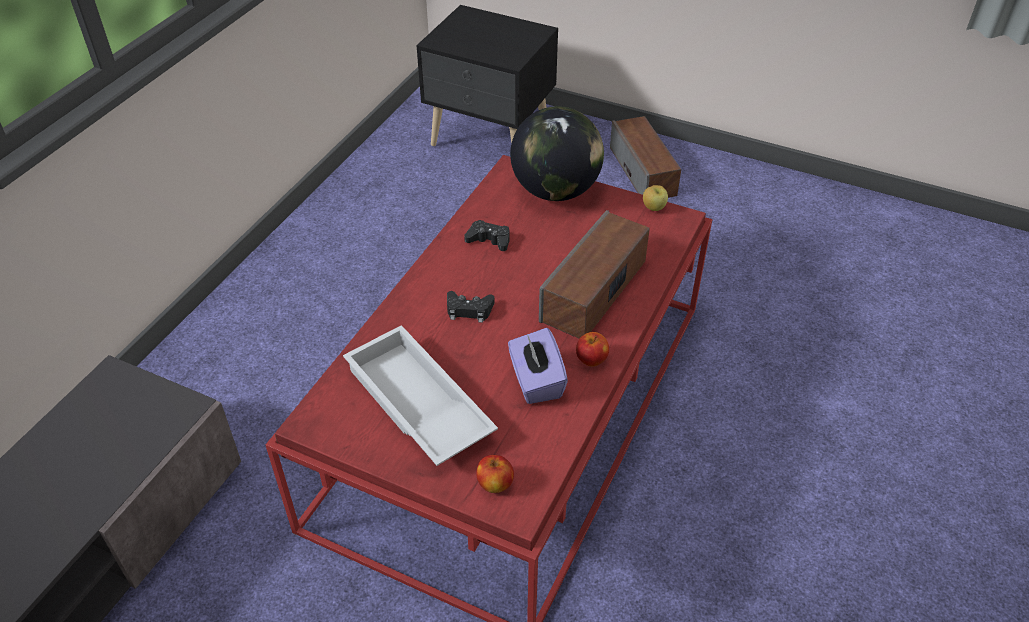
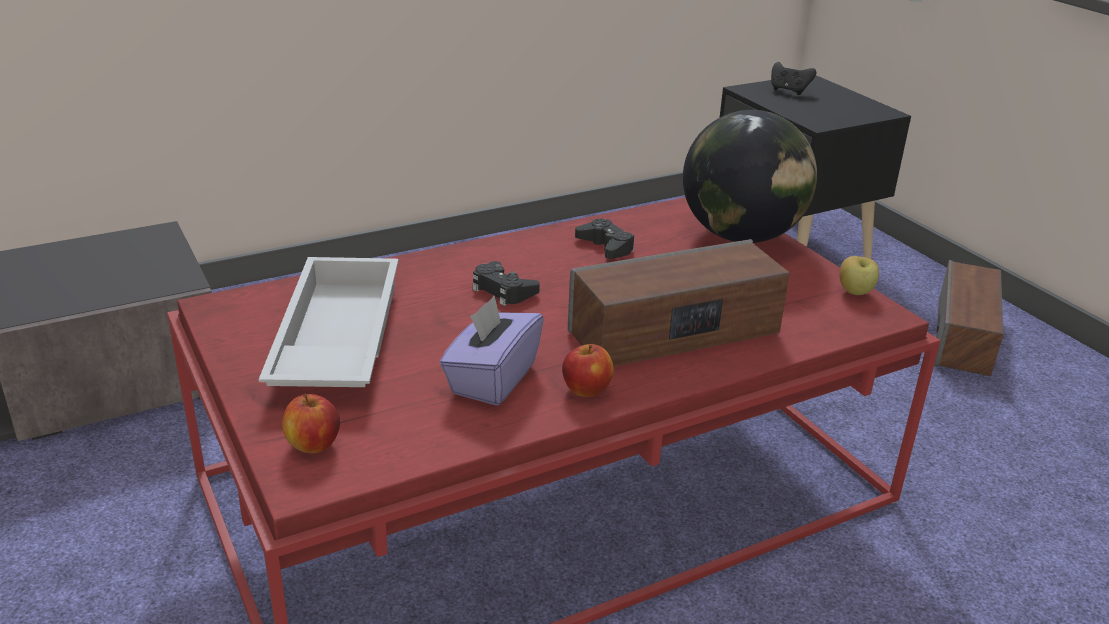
camera: 35 degrees right, 15 degrees down
(463, 32) = (789, 91): none -> black game controller

